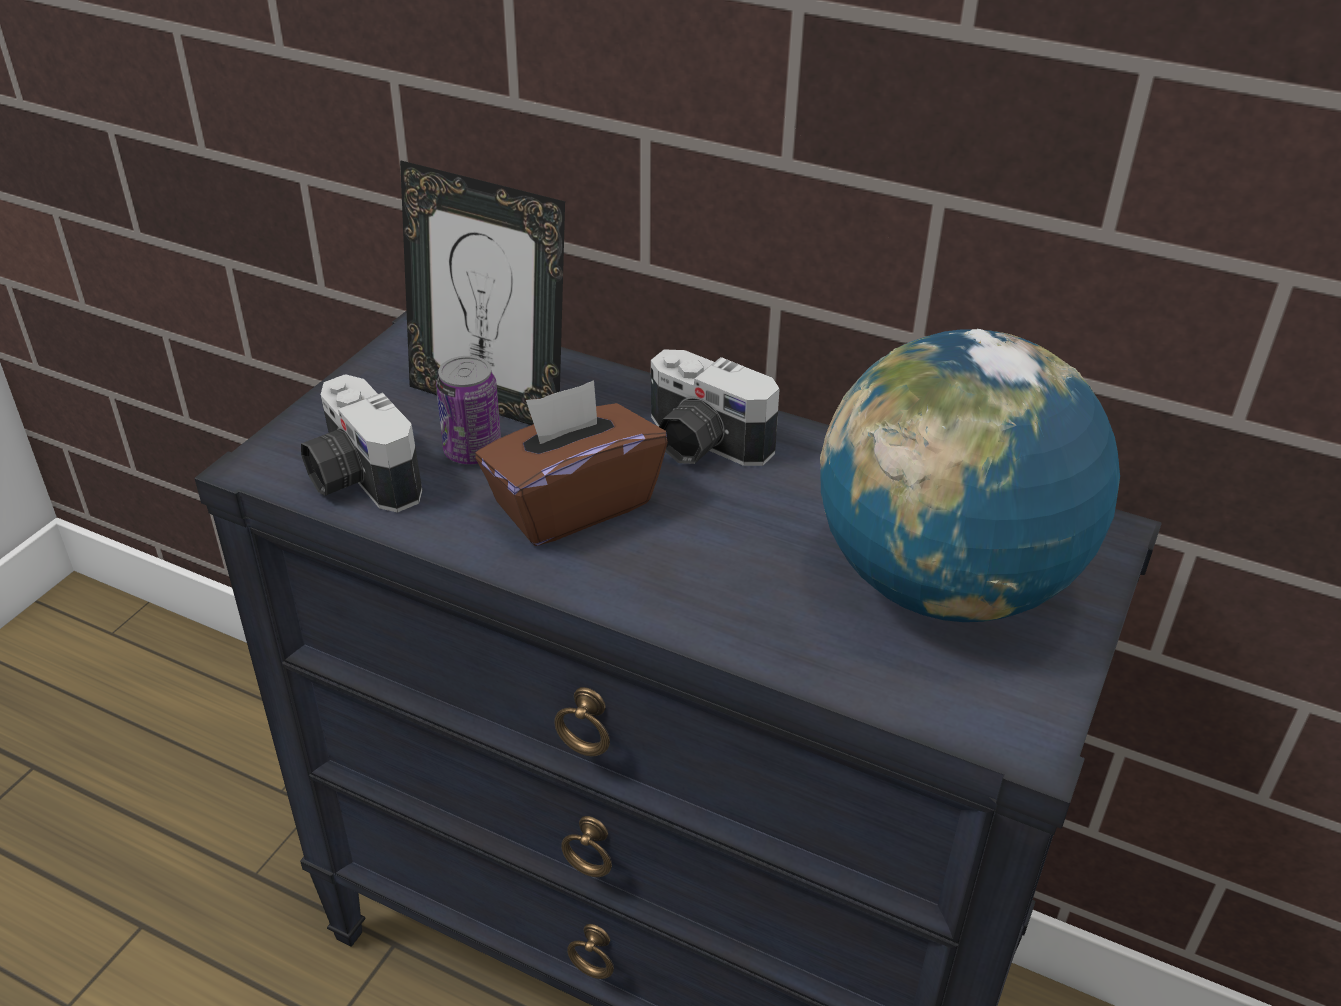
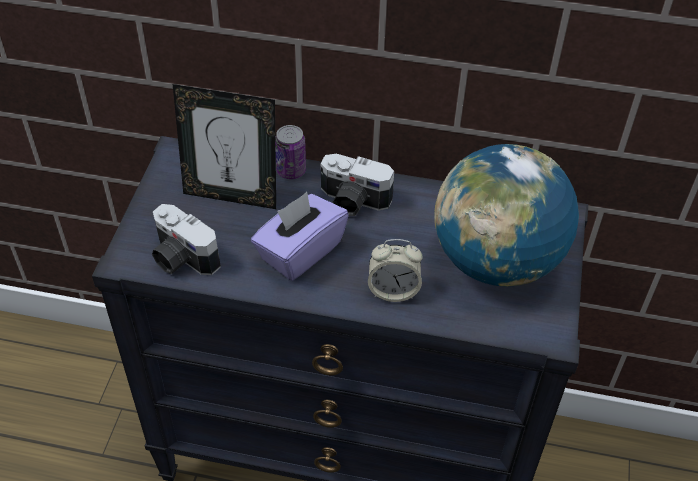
camera: 15 degrees left, 10 degrees up
(473, 451) = (235, 229): can -> can (291, 170)
(572, 504) = (300, 251): brown tissue box -> purple tissue box
(722, 596) = (393, 290): none -> alarm clock

